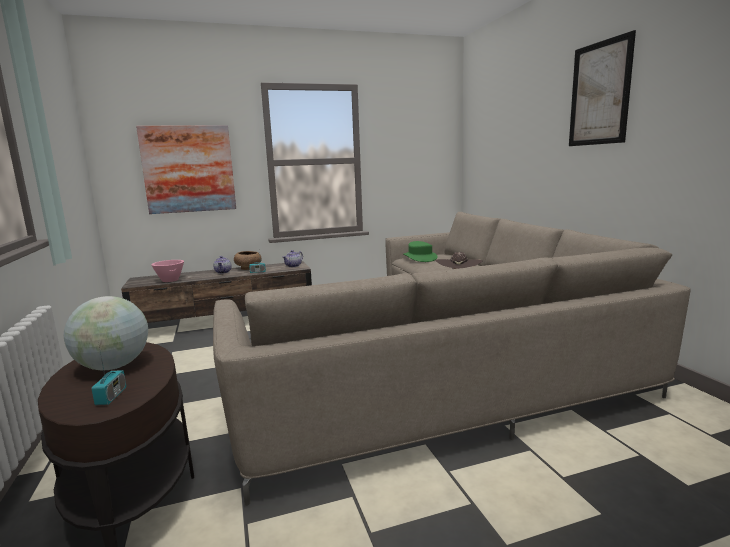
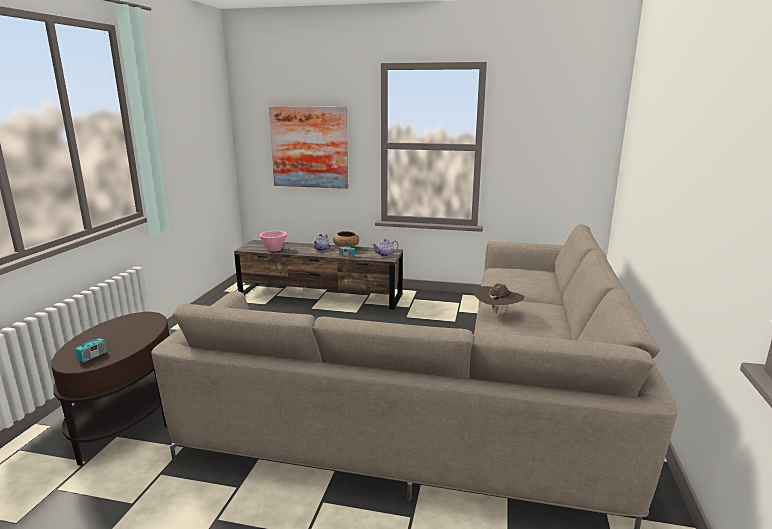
camera: 30 degrees right, 5 degrees up
(113, 366) = (122, 332): globe -> none
(420, 258) = (508, 273): green hat -> none
(599, 94) = (705, 115): picture -> none

